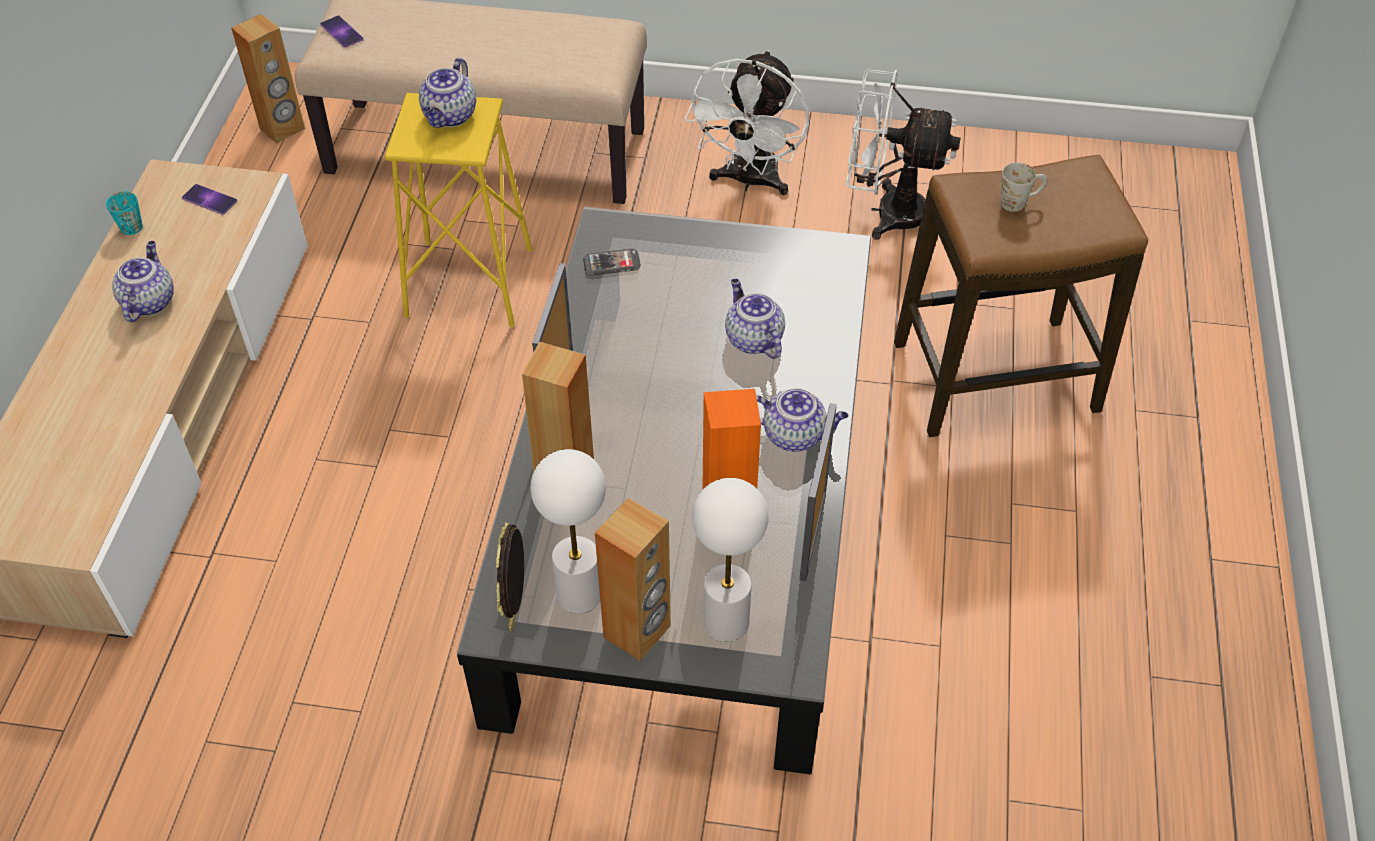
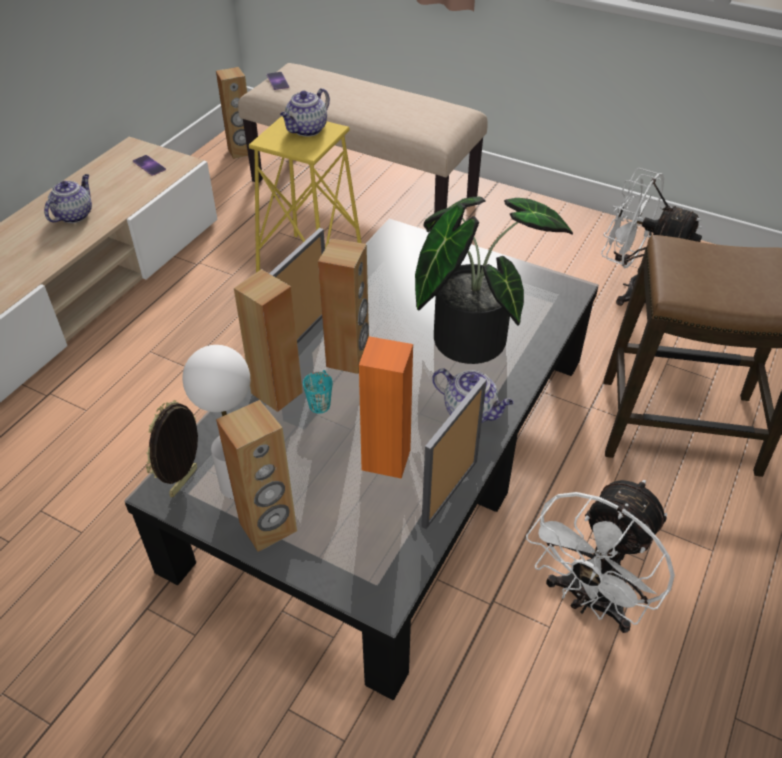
camera: 20 degrees right, 5 degrees down
(132, 222) = (94, 168): turquoise mug -> turquoise mug (321, 400)
(612, 263) = (389, 258): phone -> none
(626, 408) = (348, 358): none -> brown speaker
(725, 621) = (343, 541): white table lamp -> none
(749, 181) = (538, 246): white fan -> white fan (589, 601)
(752, 339) = (470, 334): teapot -> potted plant
(1020, 201) = (721, 268): white mug -> none

